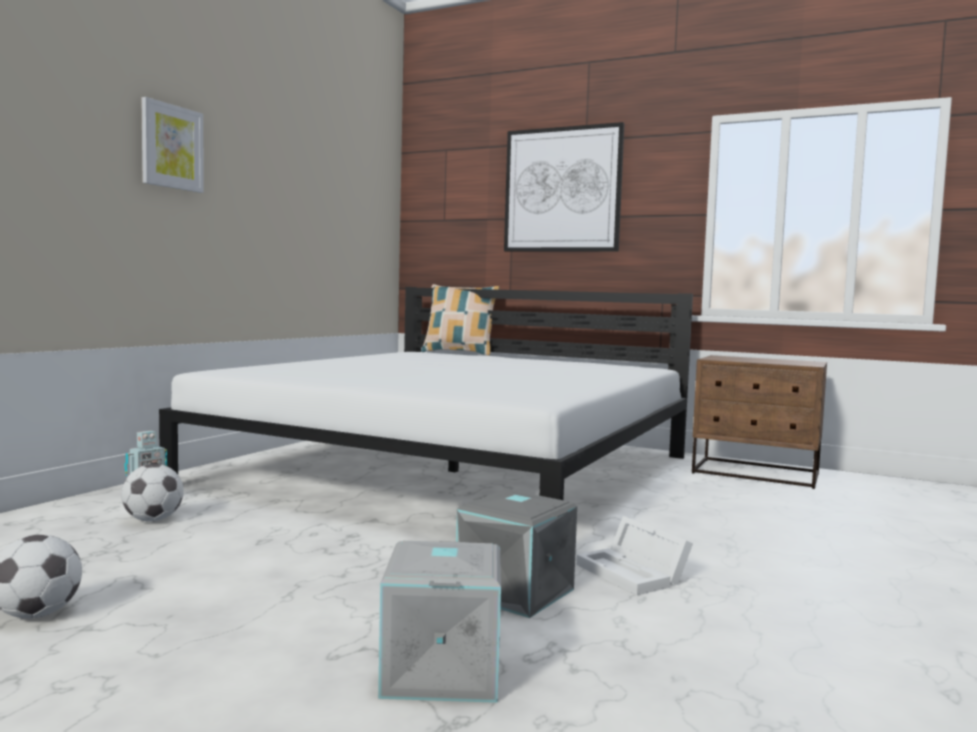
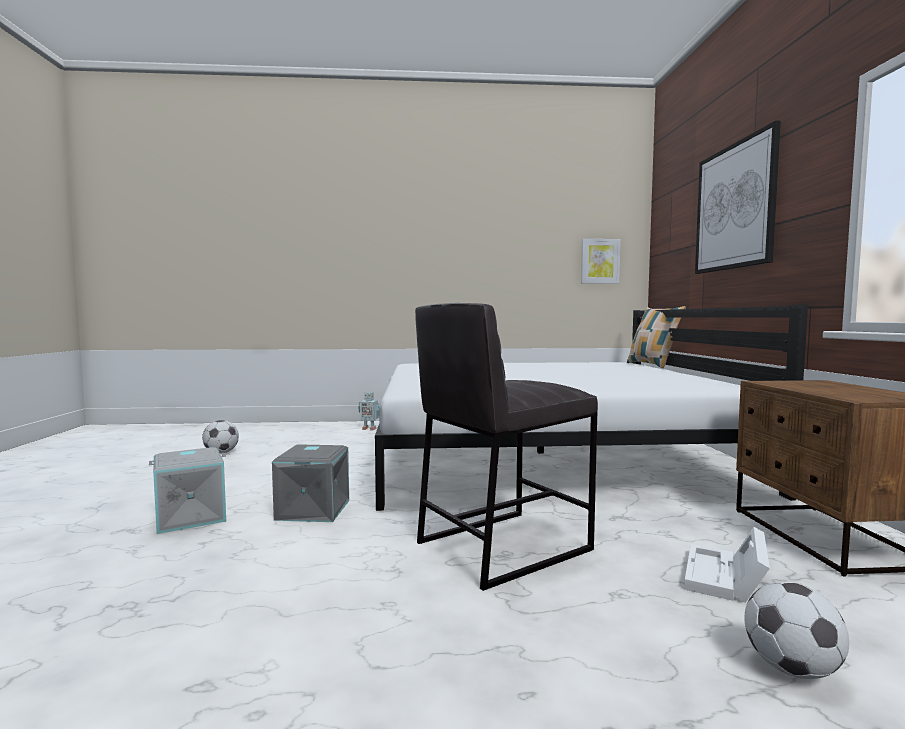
camera: 60 degrees right, 0 degrees up
(153, 520) = (345, 436): football -> football (791, 669)
(171, 147) = (421, 238): picture -> picture (600, 261)
(634, 574) = (383, 533): white storage box -> white storage box (725, 579)
(707, 542) = (501, 545): none -> grey stool

